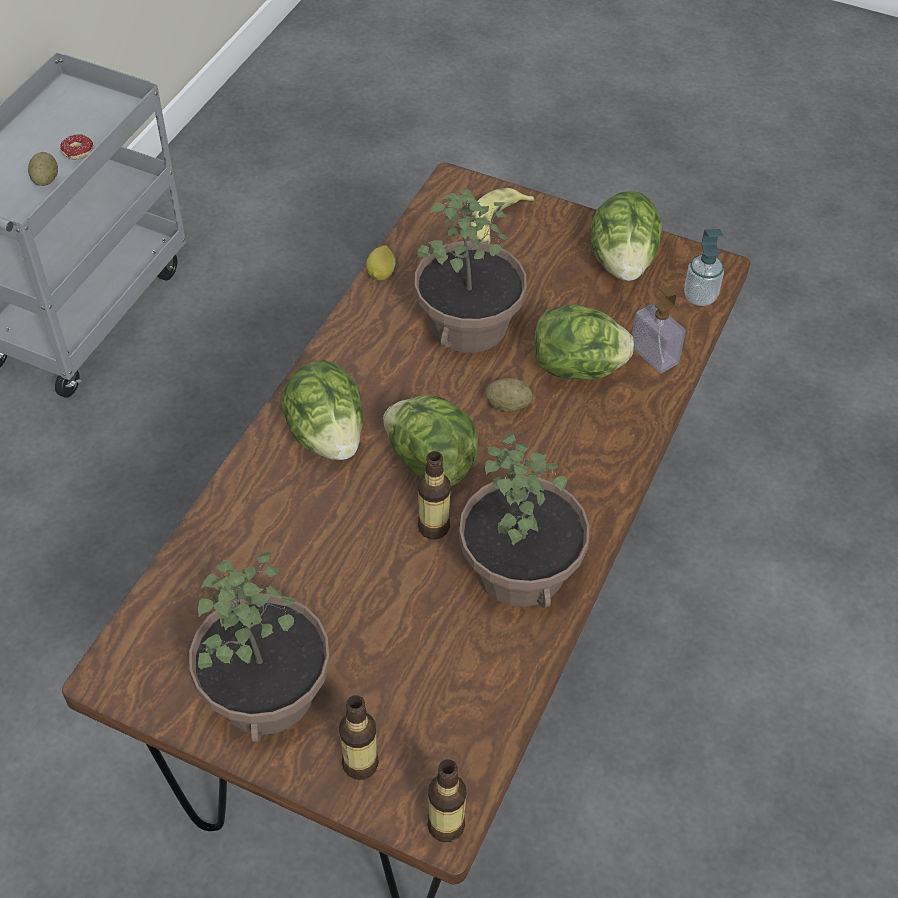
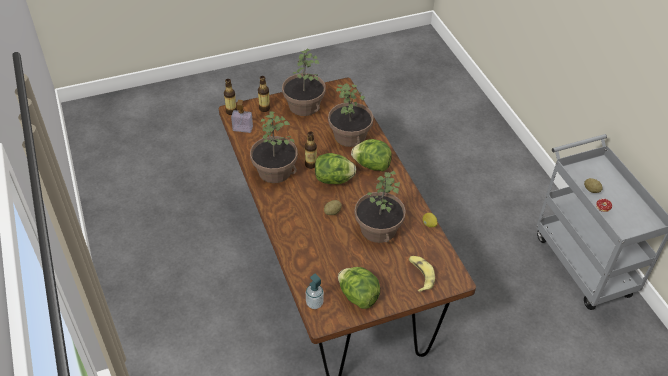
camera: 135 degrees right, 5 degrees down
(277, 529) = (350, 136): none -> potted plant
(578, 368) = (325, 241): lettuce -> none
(654, 355) = (306, 265): soap dispenser -> soap dispenser (242, 128)

